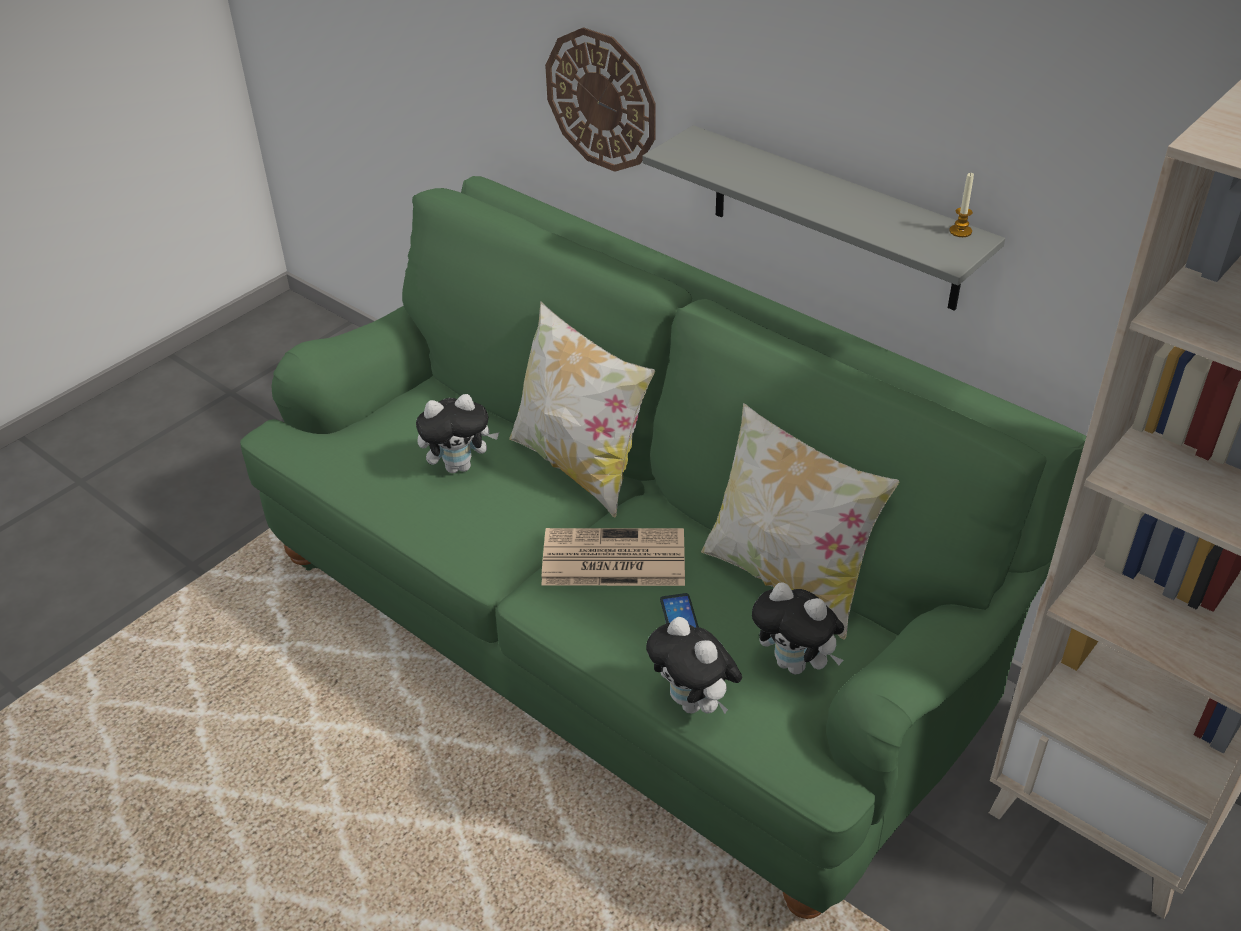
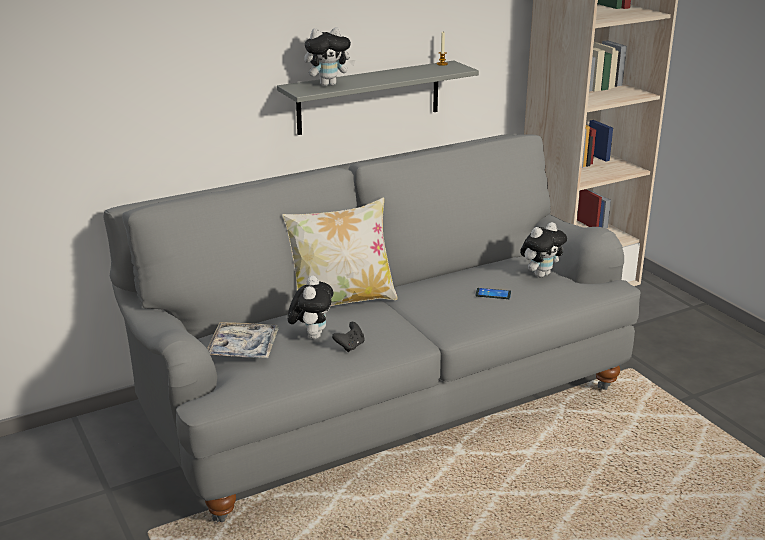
camera: 70 degrees left, 15 degrees down
(402, 420) = (243, 348): none -> tray
(443, 508) = (350, 346): none -> black game controller
(601, 100) = (206, 101): wall clock -> none
(611, 559) = (435, 304): newspaper -> none
(626, 633) = (381, 401): green sofa -> grey sofa
(694, 703) = (553, 303): plush toy -> plush toy (328, 84)
(787, 579) = (479, 265): pillow -> none

